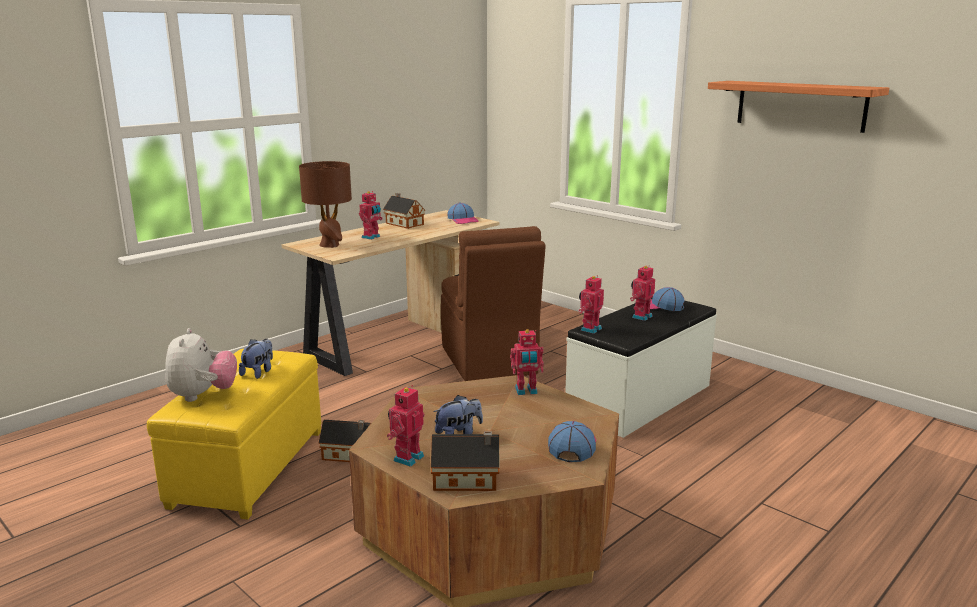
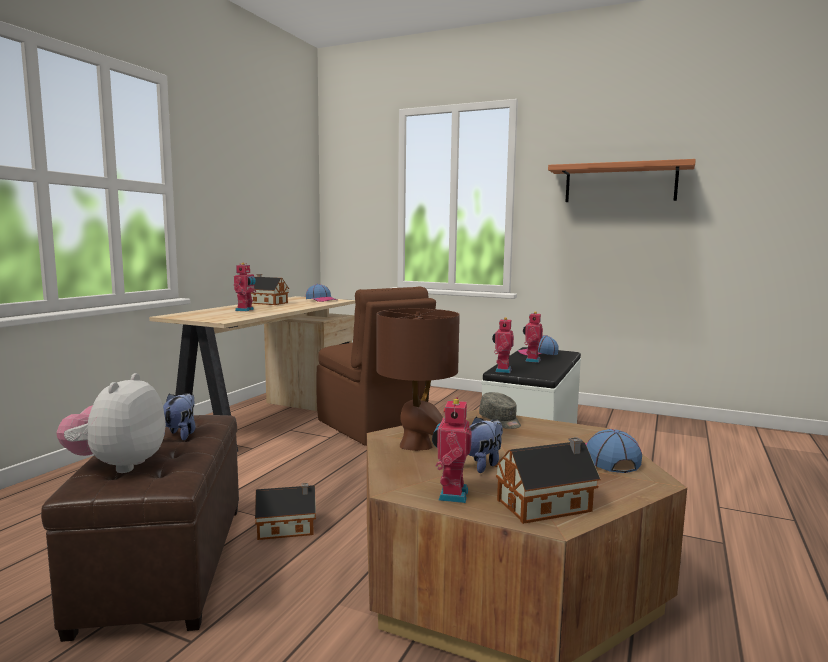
camera: 20 degrees left, 10 degrees down
(203, 395) = (118, 465): plush toy -> plush toy turned 150 degrees counterclockwise
(248, 467) = (164, 564): yellow ottoman -> brown ottoman
(330, 245) = (206, 315): brown table lamp -> brown table lamp (416, 445)
(526, 391) = (500, 421): toy robot -> grey cap

